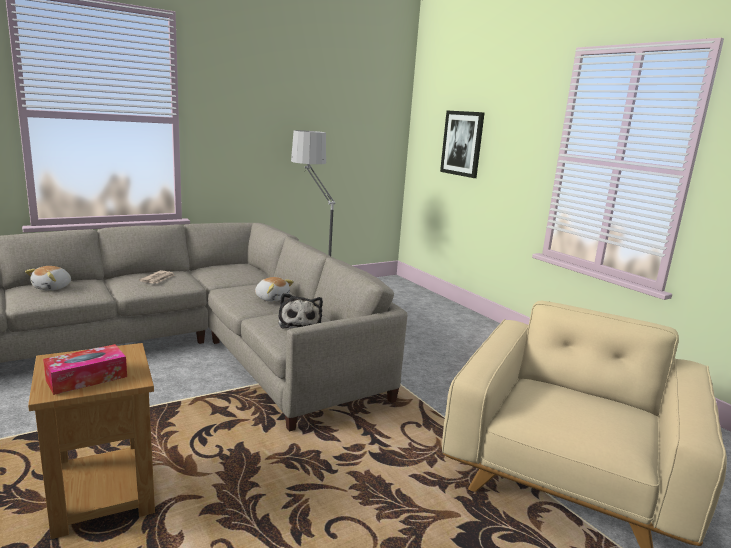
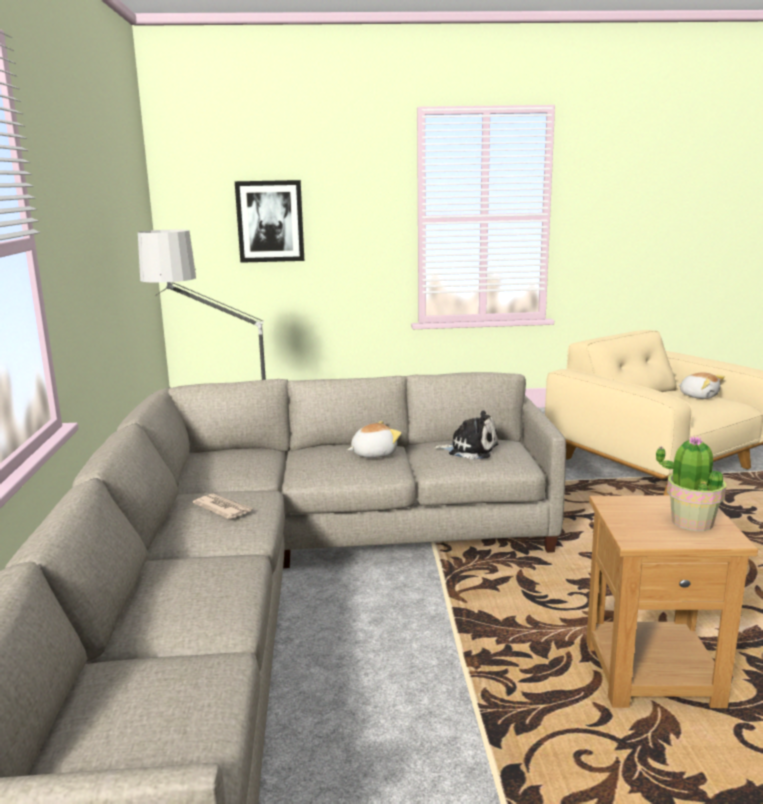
camera: 60 degrees left, 0 degrees up
(53, 288) = (179, 594): plush toy -> plush toy (699, 396)
(87, 378) = (691, 522): tissue box -> potted plant

